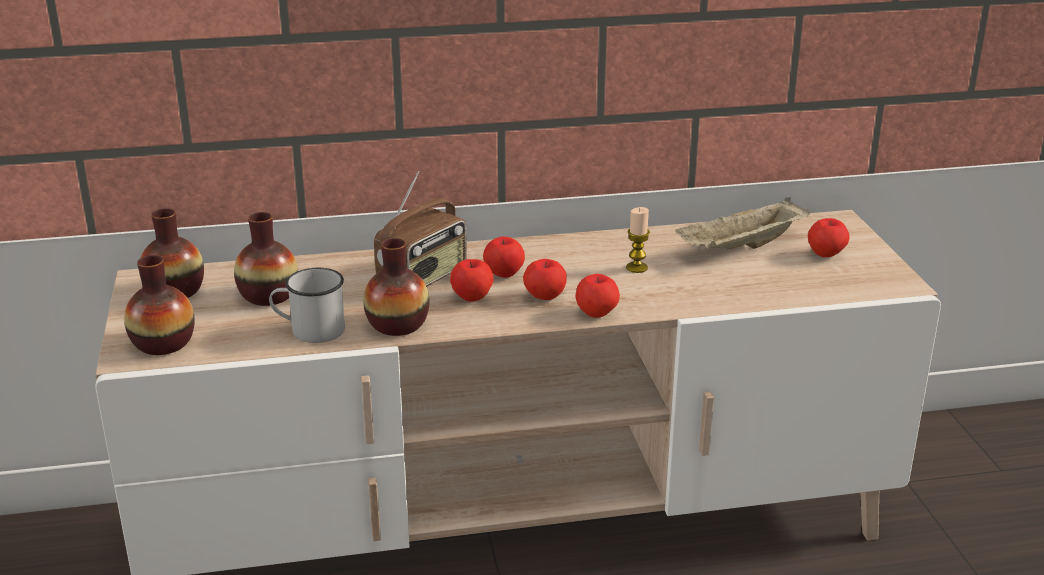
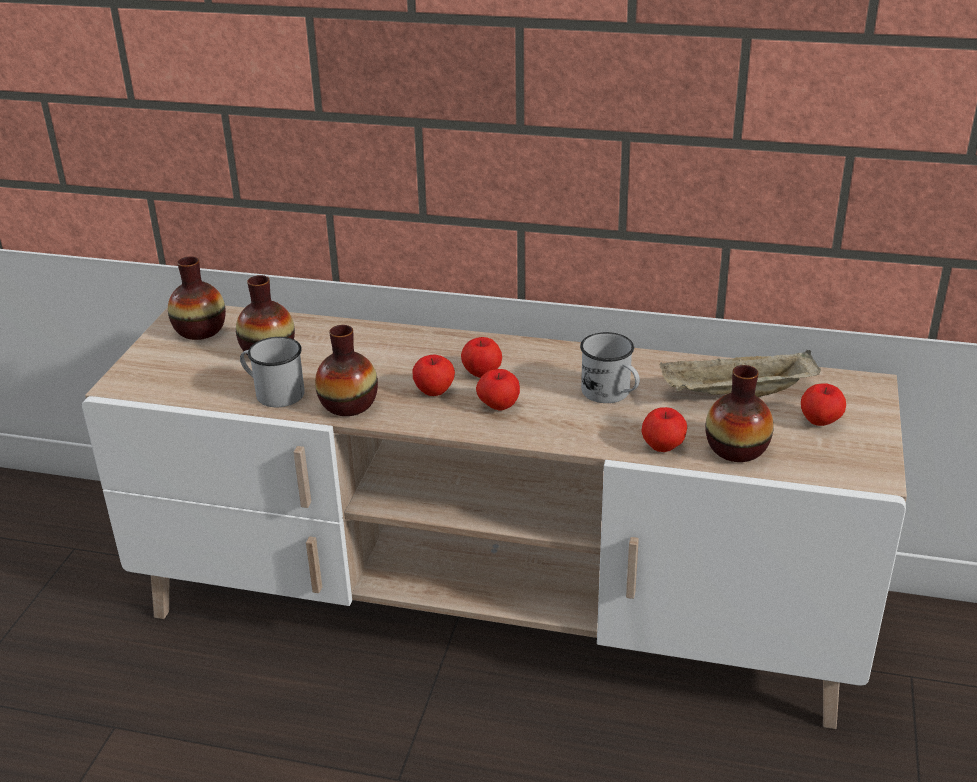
camera: 25 degrees right, 5 degrees up
(163, 343) = (153, 378): vase -> vase (736, 449)
(423, 277) = (409, 360): radio -> none
(597, 313) = (532, 435): apple -> apple (663, 447)
(636, 268) = (611, 394): candle -> white mug

